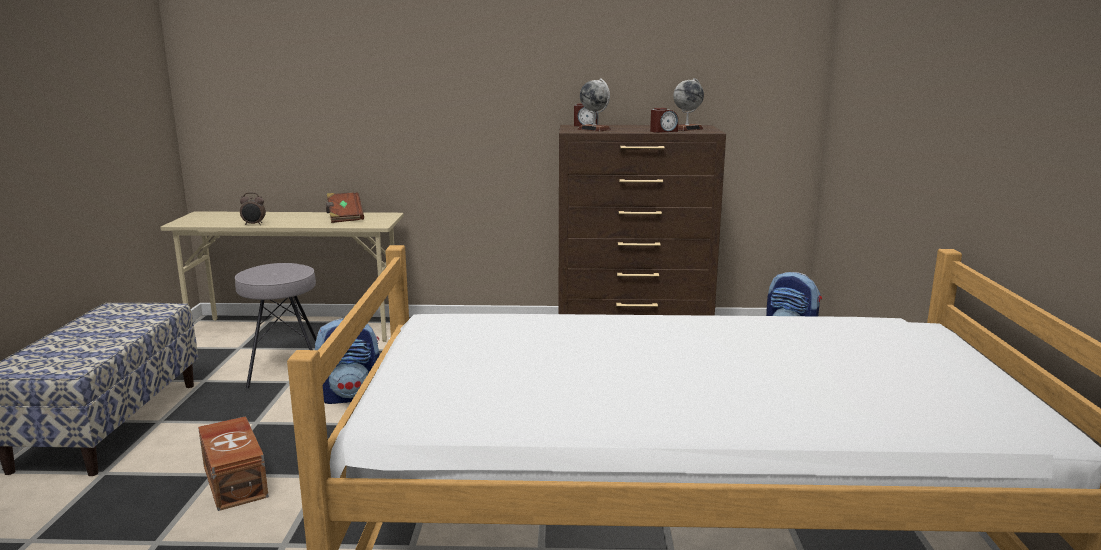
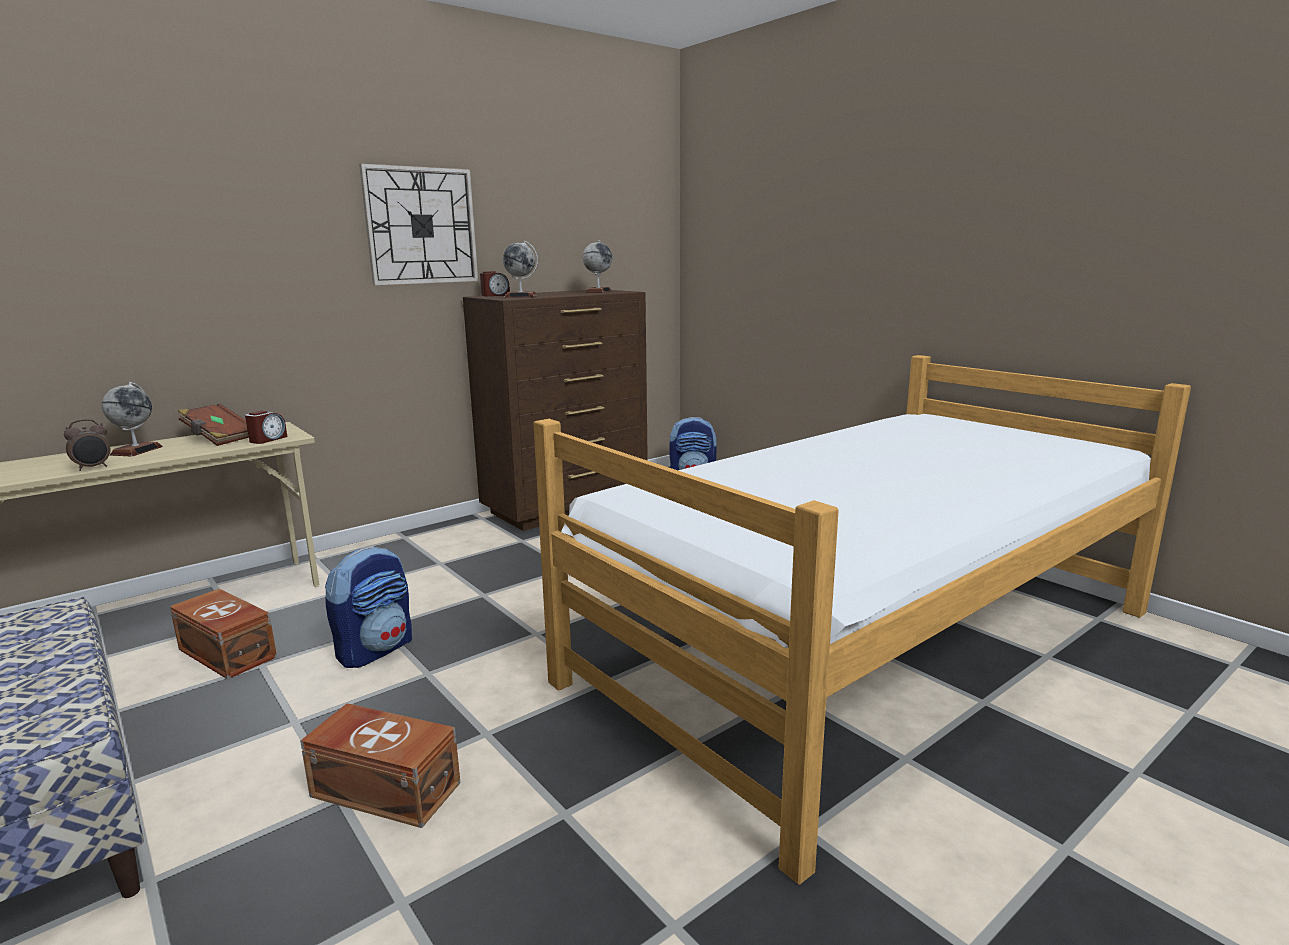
camera: 40 degrees left, 0 degrees up
(285, 368) = (226, 654): grey stool -> brown storage box
(293, 217) = (137, 450): none -> globe
(528, 62) = (421, 226): none -> wall clock
(663, 131) = (589, 293): alarm clock -> alarm clock (268, 439)

